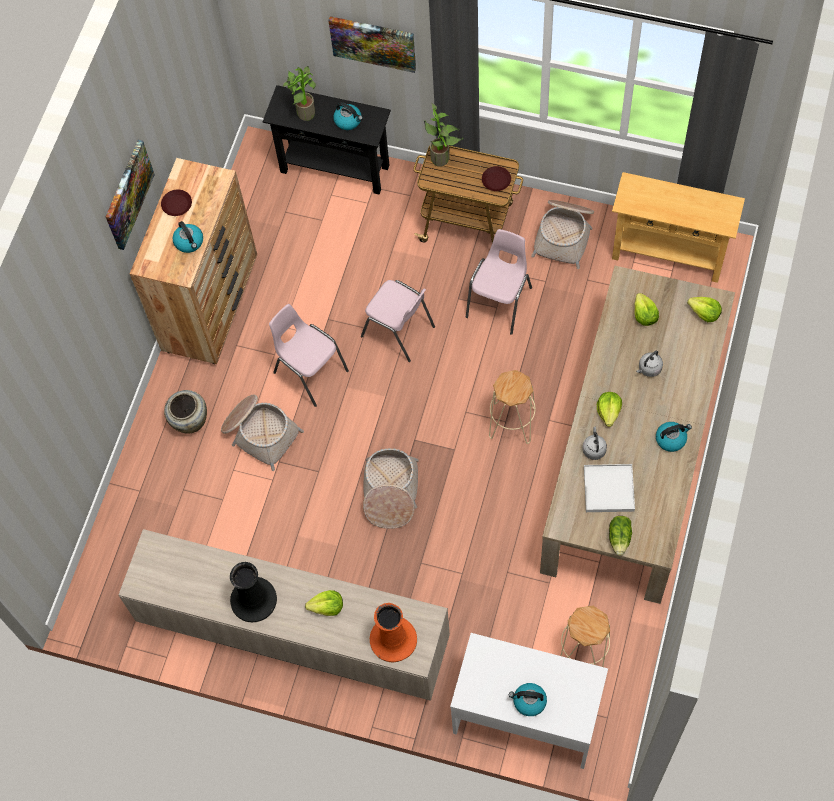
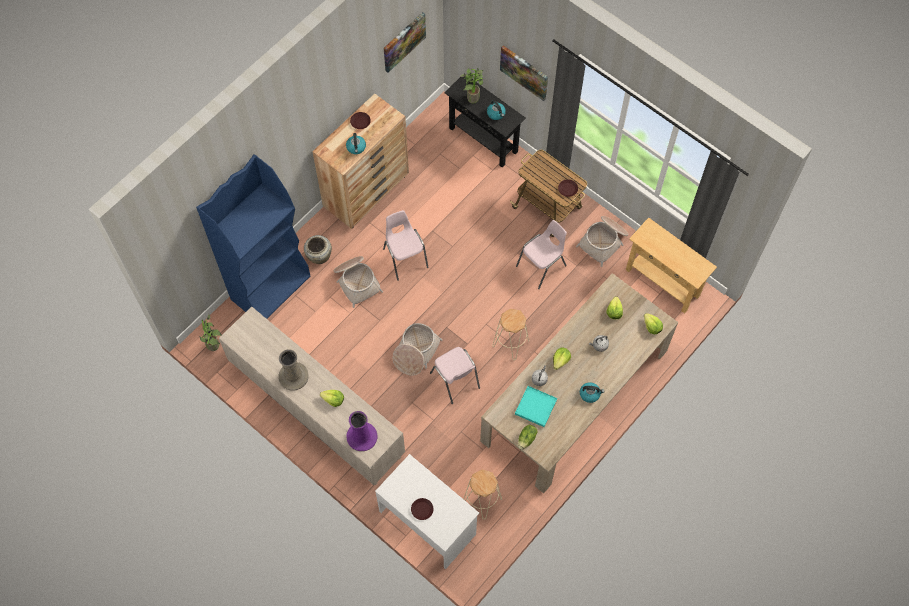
camera: 20 degrees right, 0 degrees up
(128, 194) = (328, 103): picture -> picture (403, 41)
(143, 493) = (271, 287): none -> blue bookcase
(253, 599) = (293, 376): black vase -> beige vase
(393, 639) = (362, 436): orange vase -> purple vase
(398, 332) = (470, 257): pink chair -> pink chair (455, 381)
(443, 158) = (542, 161): potted plant -> potted plant (215, 346)
(529, 701) = (422, 510): kettle -> brown plate
(608, 489) = (535, 407): white tray -> turquoise tray

